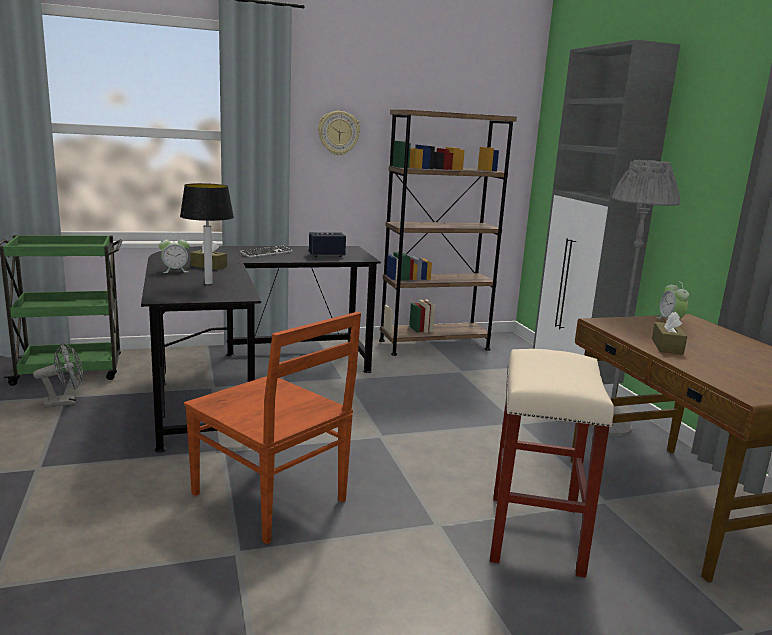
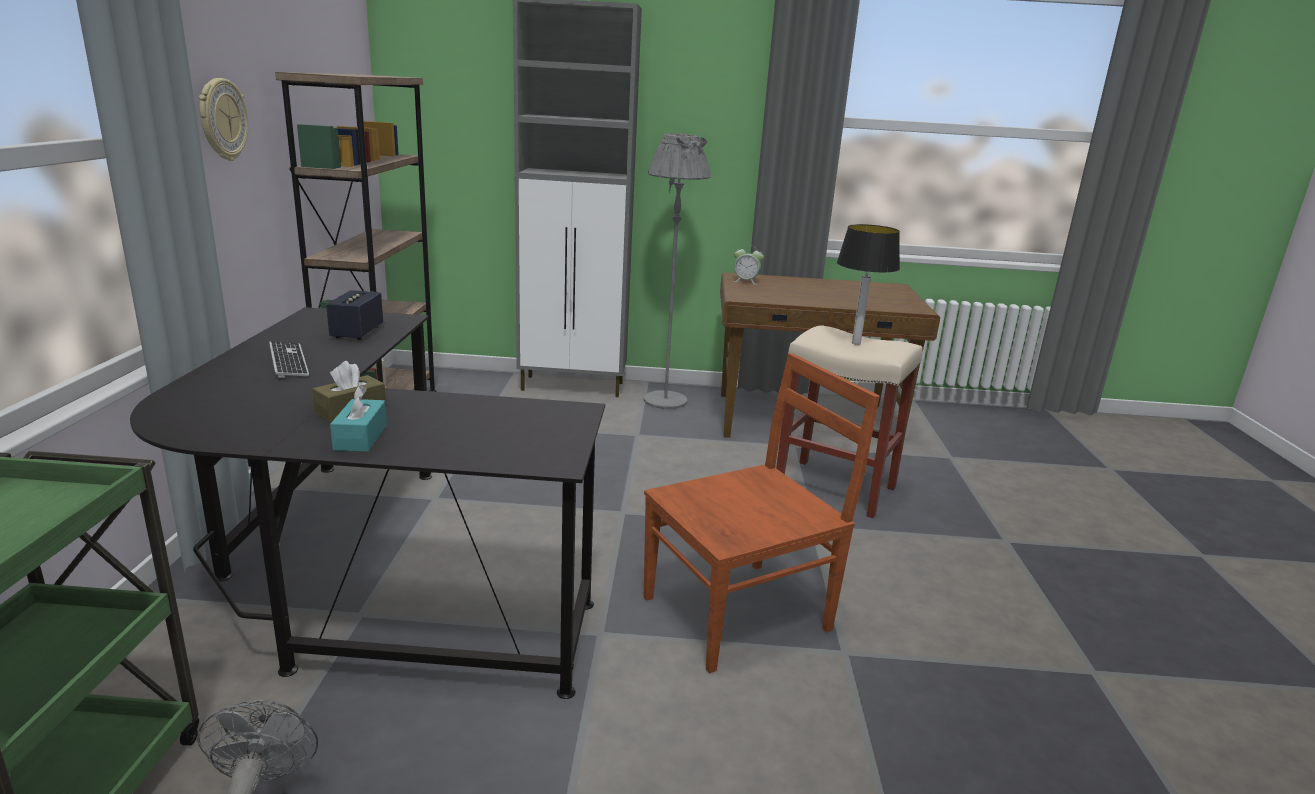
camera: 70 degrees left, 5 degrees up
(175, 271) = (360, 437): alarm clock -> turquoise tissue box
(208, 283) = (479, 422): table lamp -> table lamp (856, 343)
(667, 346) = (813, 299): brown tissue box -> none

